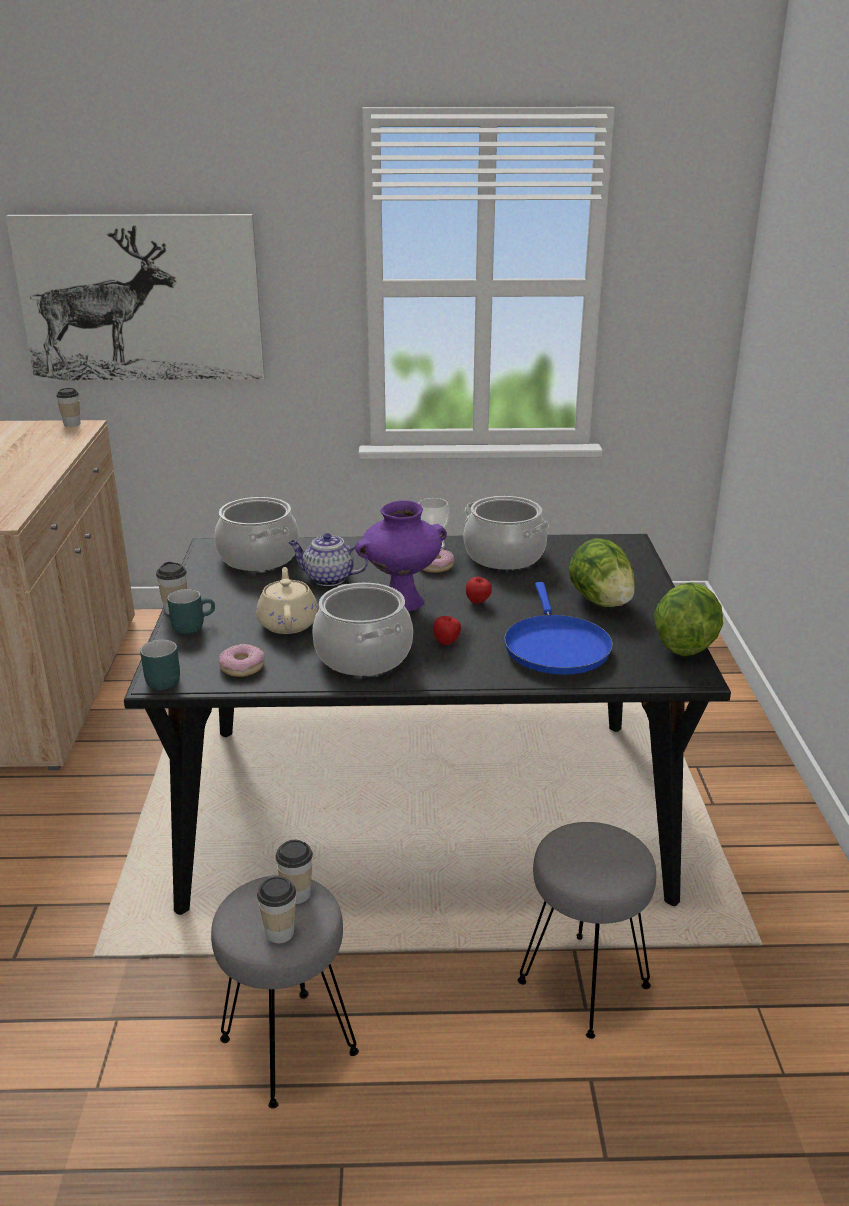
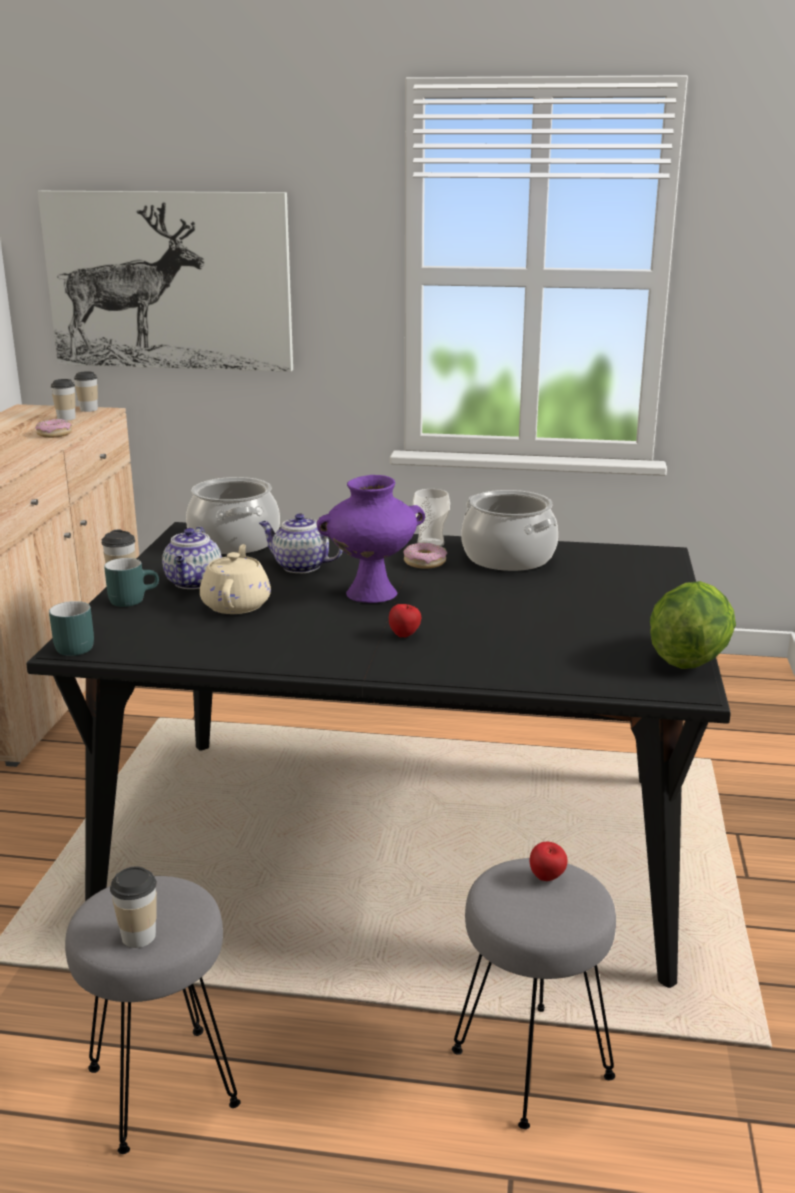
camera: 10 degrees right, 5 degrees down
(240, 603) = (194, 583): none -> teapot
(242, 667) = (166, 641): donut -> donut (54, 434)
(296, 894) = (174, 897): cup -> cup (66, 418)
(362, 655) = (304, 641): cooking pot -> none
(478, 603) = (458, 600): apple -> apple (547, 879)
(555, 646) = (530, 649): blue frying pan -> none
(601, 601) = (604, 608): lettuce -> none

